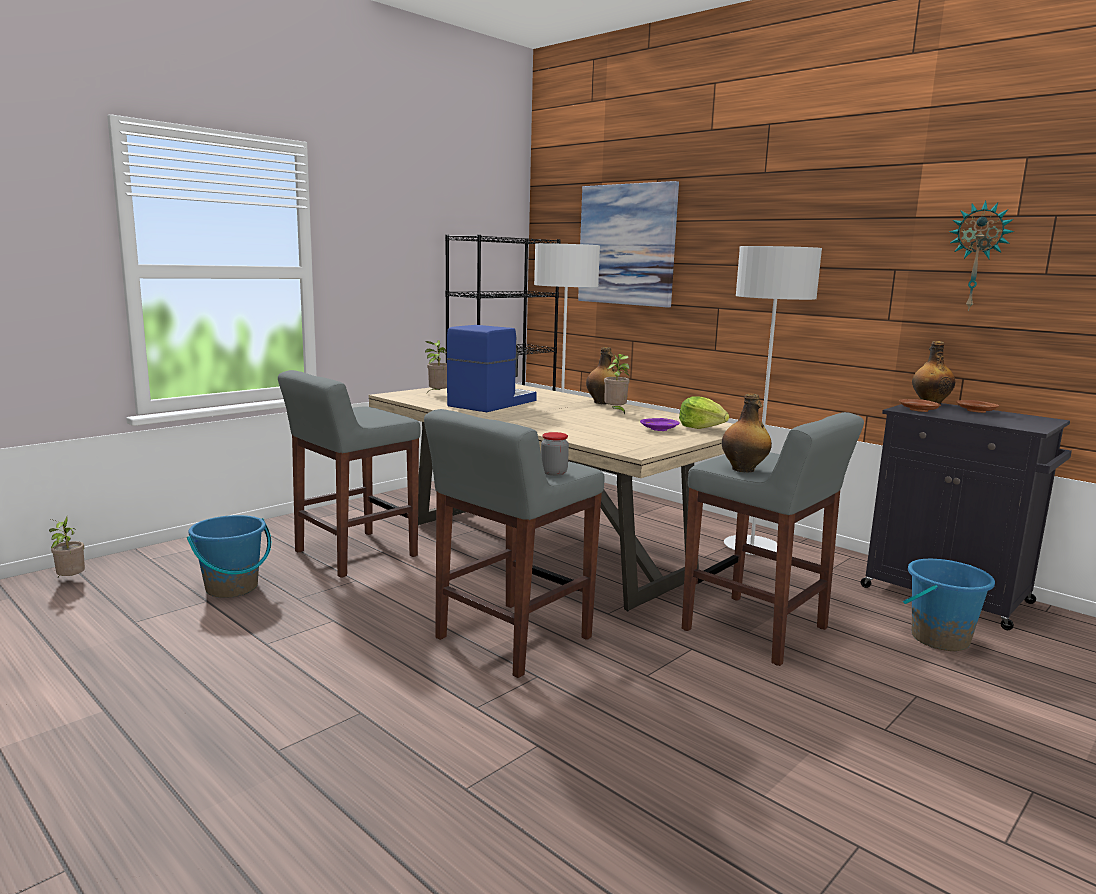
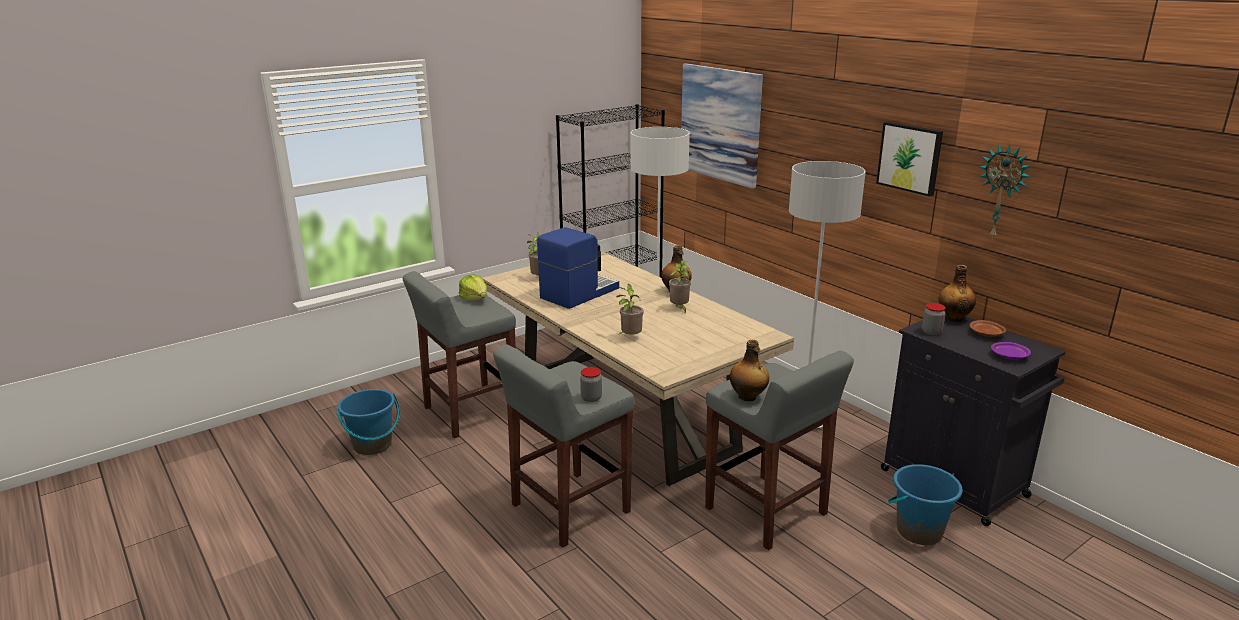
camera: 10 degrees right, 10 degrees up
(70, 580) = (260, 431): potted plant -> potted plant (630, 337)
(659, 429) = (703, 339): purple plate -> purple plate (1009, 356)
(701, 428) = (741, 336): lettuce -> lettuce (475, 298)
(861, 239) = (910, 158): none -> picture
(918, 410) = (931, 332): brown plate -> jar

